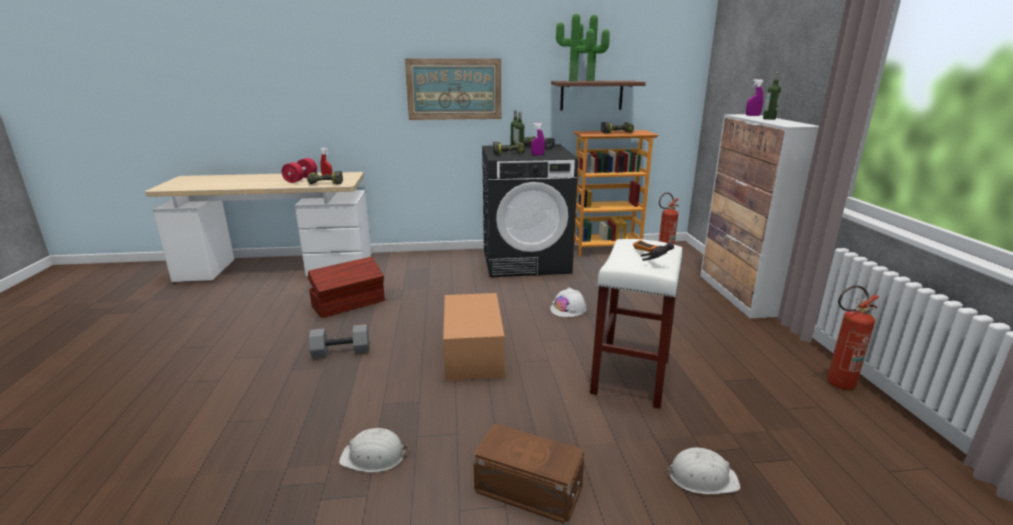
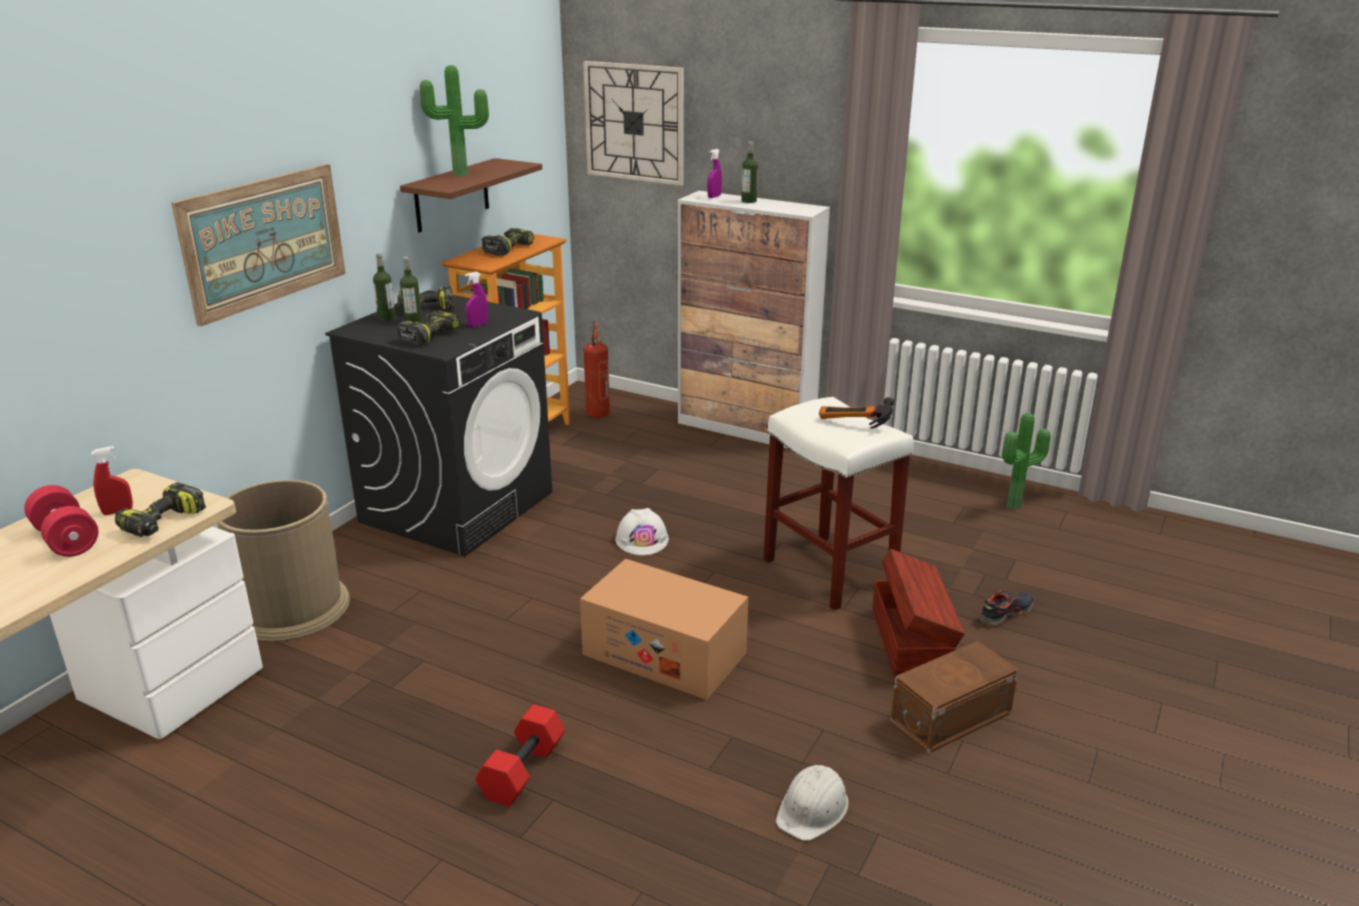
camera: 55 degrees left, 5 degrees up
(342, 351) = (522, 769): grey dumbbell -> red dumbbell
(349, 304) = (363, 718): brown storage box -> brown storage box (911, 641)
(409, 263) = (291, 607): none -> brown trash can
(573, 81) = (454, 183): potted plant -> potted plant (1016, 507)
(701, 477) = (1005, 613): white hard hat -> shoe
(735, 67) = (634, 122): none -> wall clock
(835, 384) = (943, 480): fire extinguisher -> none

